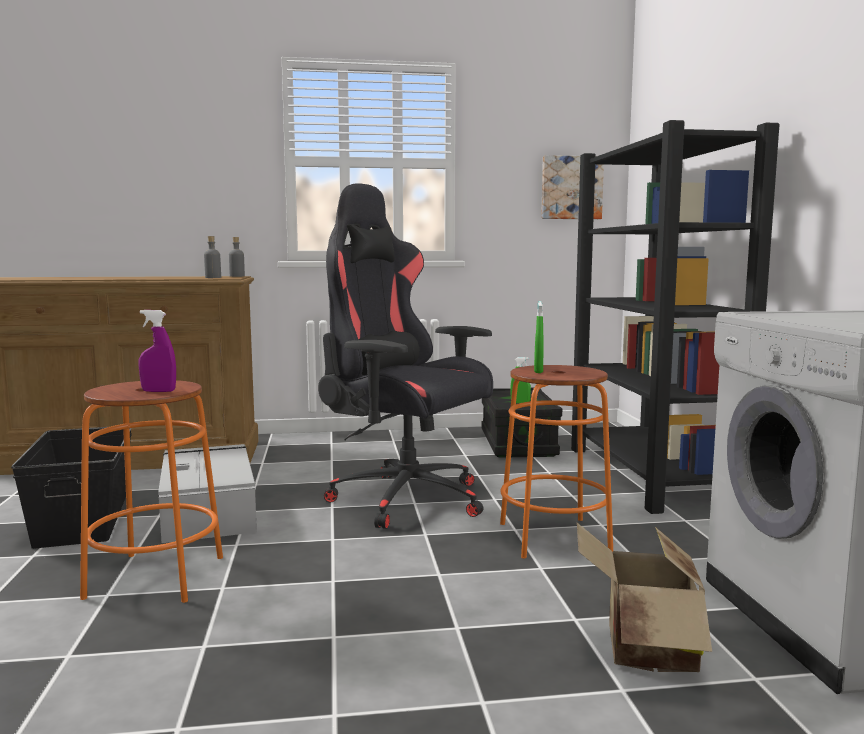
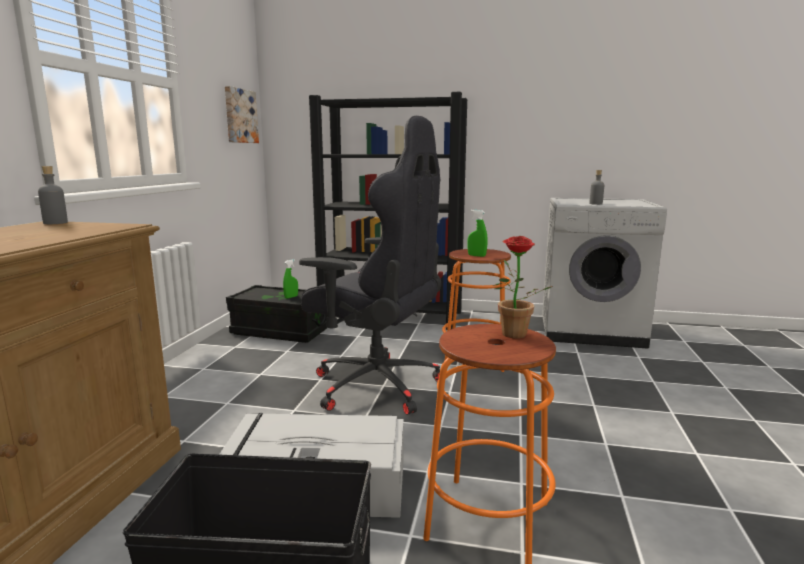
camera: 70 degrees left, 5 degrees up
(158, 391) = (514, 336): purple spray bottle -> potted plant
(213, 277) = (83, 228): grey bottle -> grey bottle (596, 204)
(410, 500) = (375, 386): black office chair -> black office chair turned 120 degrees counterclockwise
(642, 651) = (617, 369): cardboard box -> none

